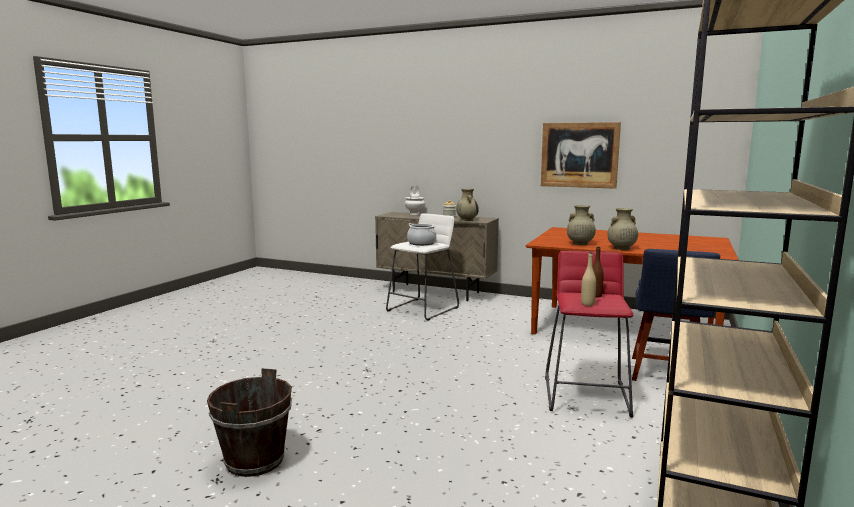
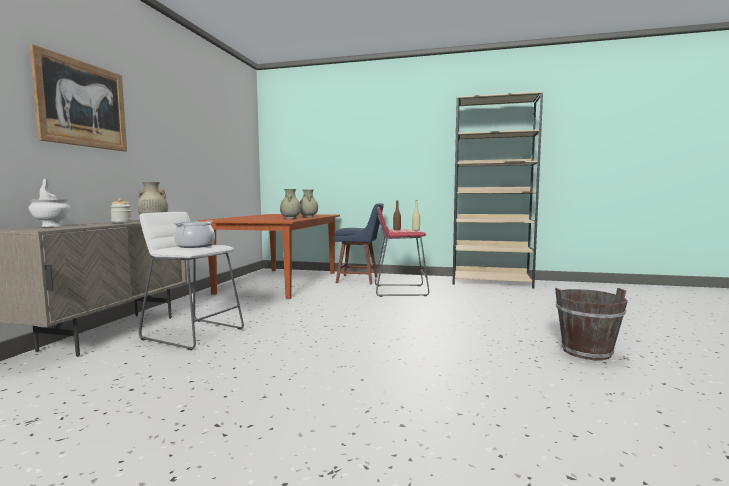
camera: 100 degrees left, 5 degrees down
(579, 155) = (194, 153): picture -> picture (82, 104)

